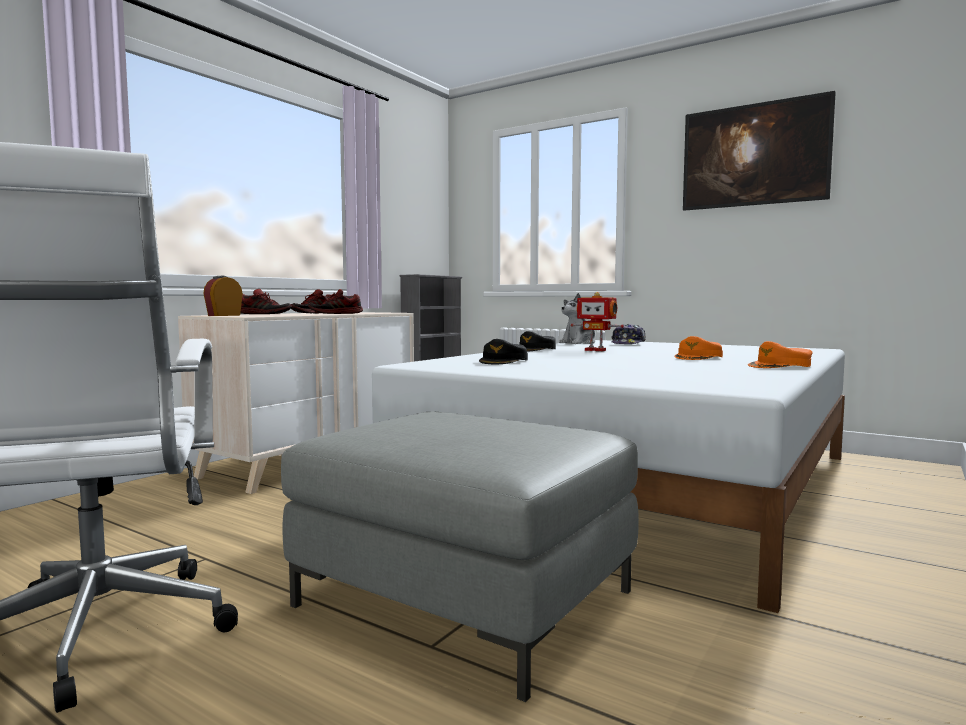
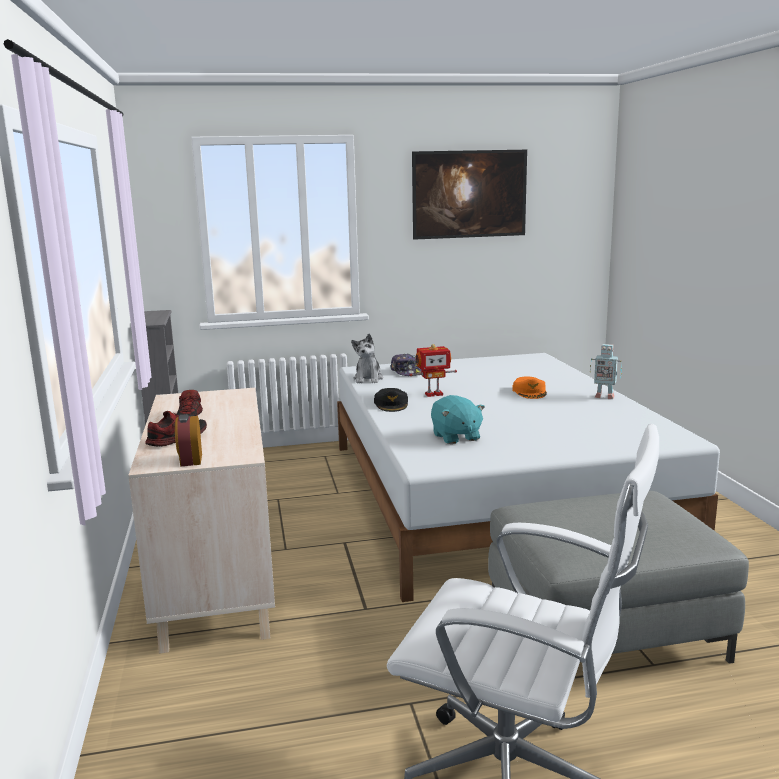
camera: 45 degrees left, 10 degrees up
(336, 313) = (229, 415): shoe -> none
(503, 361) = (456, 437): black cap -> turquoise plush toy
(780, 366) = (604, 396): orange cap -> toy robot

